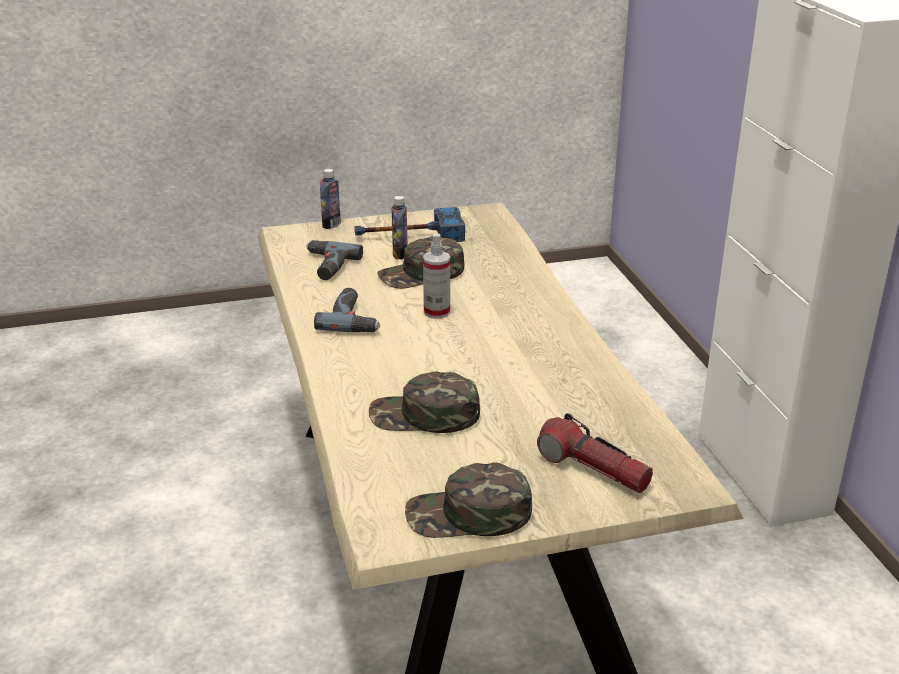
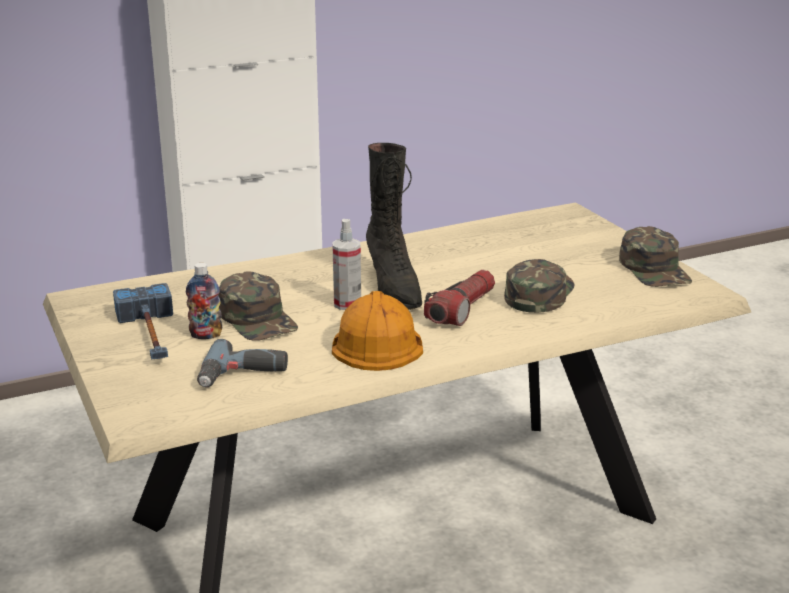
camera: 100 degrees left, 5 degrees down
(331, 225) = (109, 389): bottle -> none
(354, 319) = (376, 342): power drill -> orange hard hat
(424, 415) = (538, 294): green cap -> green cap turned 150 degrees counterclockwise
(465, 336) = (393, 288): none -> black boot
(593, 468) = (569, 236): flashlight -> flashlight (461, 310)

